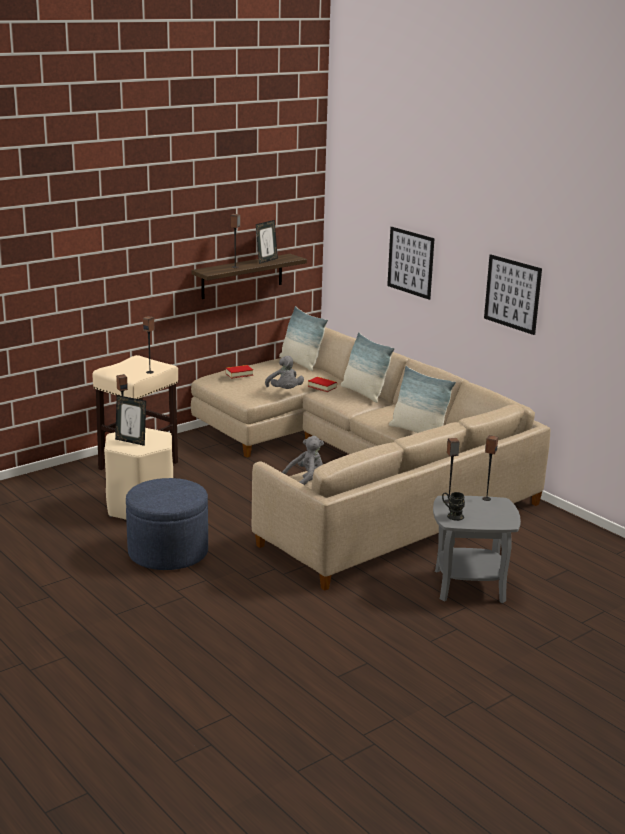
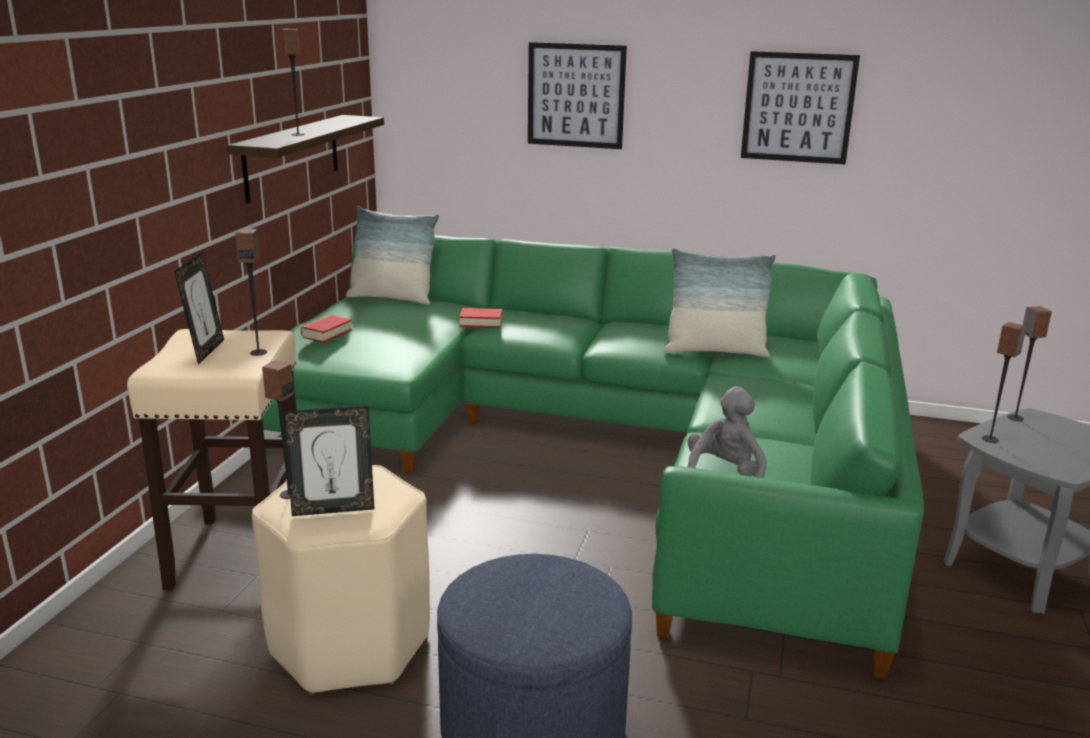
camera: 35 degrees left, 0 degrees up
(266, 260) = (328, 124): picture frame -> picture frame (205, 351)
(284, 391) = (435, 341): grey plush toy -> none
(353, 471) = (594, 445): beige sofa -> green sofa
(364, 393) = (550, 318): pillow -> none
(452, 516) = (1044, 461): black mug -> none

